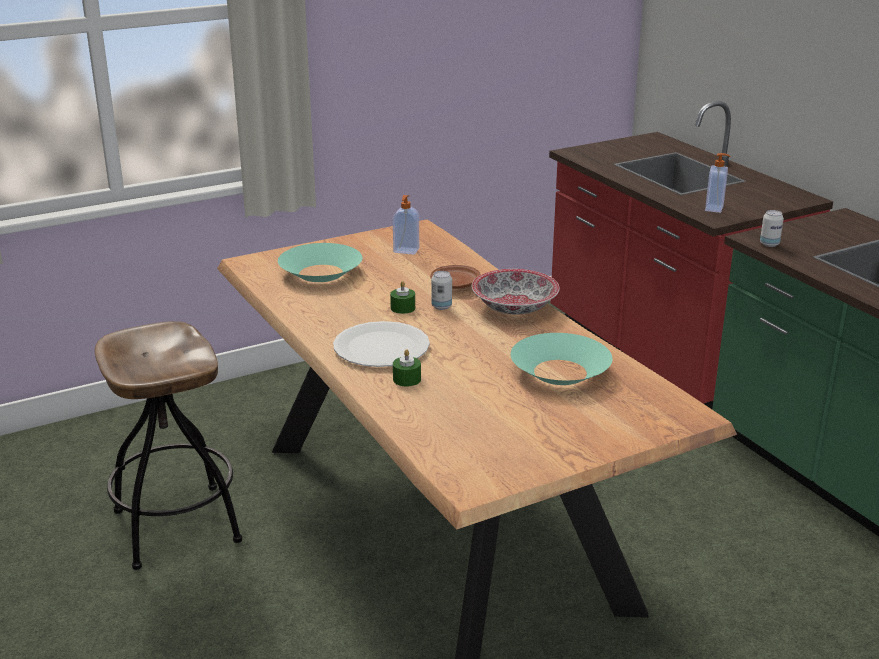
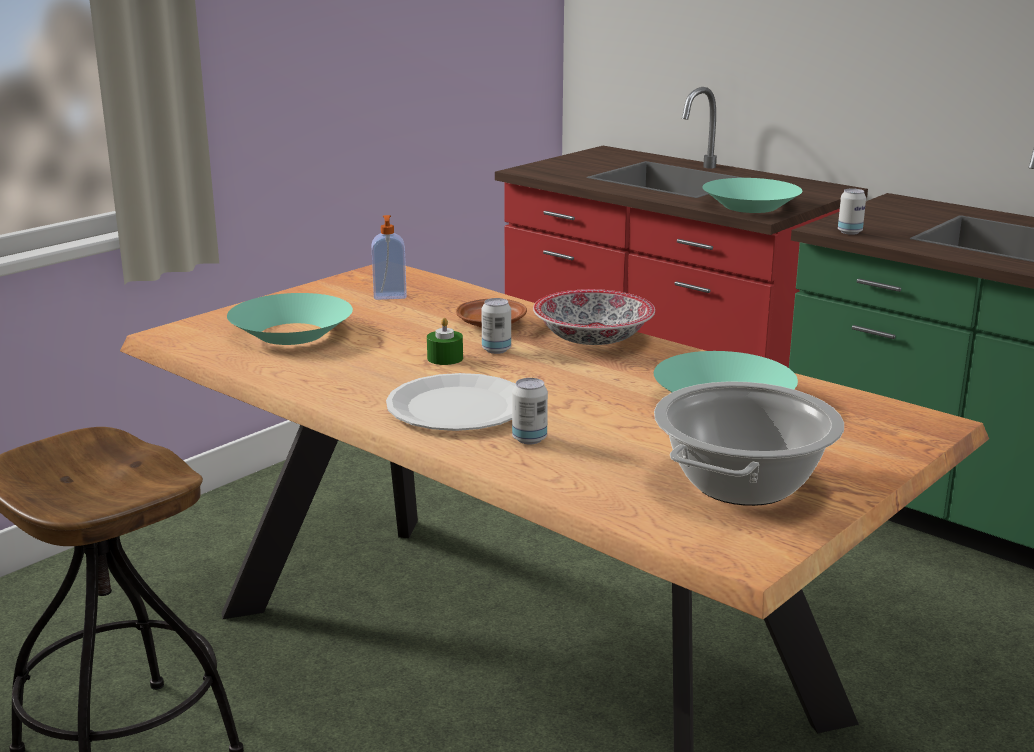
camera: 20 degrees left, 5 degrees down
(407, 379) = (529, 439): green candle -> can
(515, 436) = (742, 483): none -> cooking pot
(715, 208) = (750, 206): soap dispenser -> turquoise bowl

